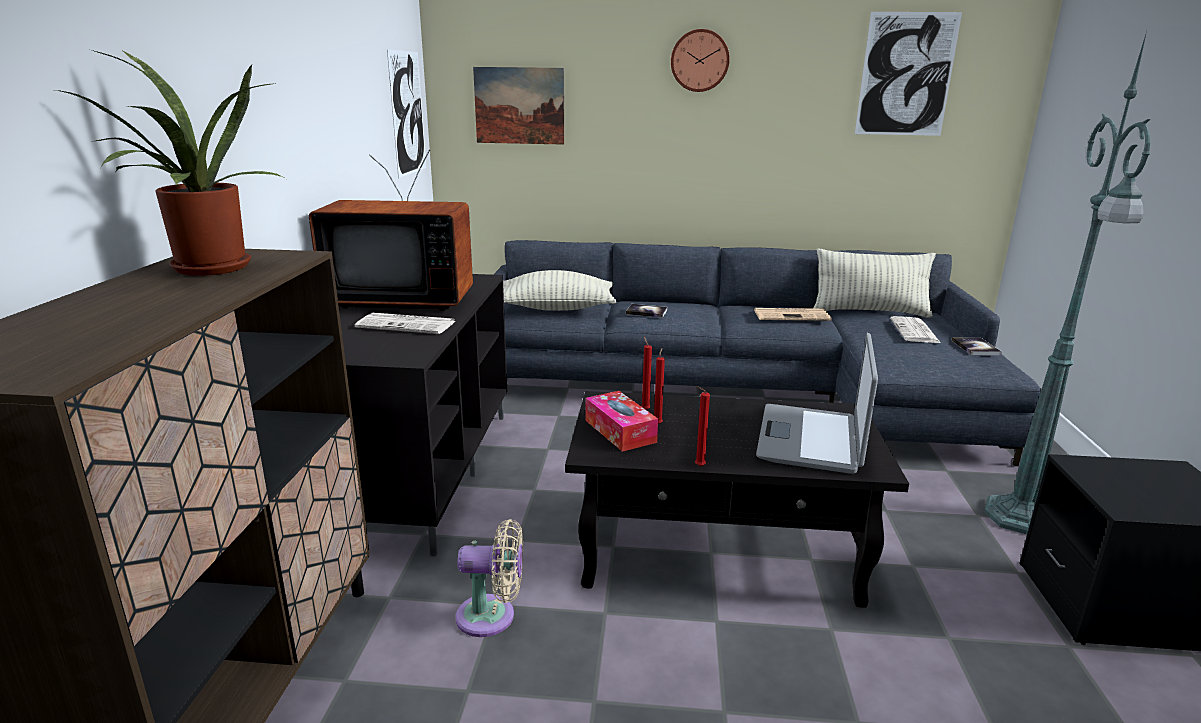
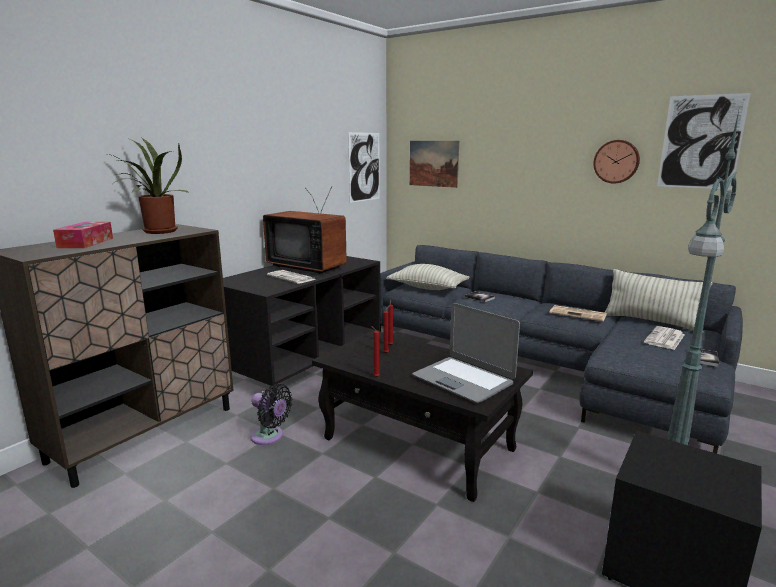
camera: 30 degrees right, 5 degrees down
(492, 616) = (269, 437): beige fan -> black fan
(620, 431) = (361, 352): tissue box -> tissue box (86, 243)
(699, 60) = (543, 134): wall clock -> wall clock (616, 161)
(811, 439) = (463, 380): laptop -> laptop turned 90 degrees counterclockwise

